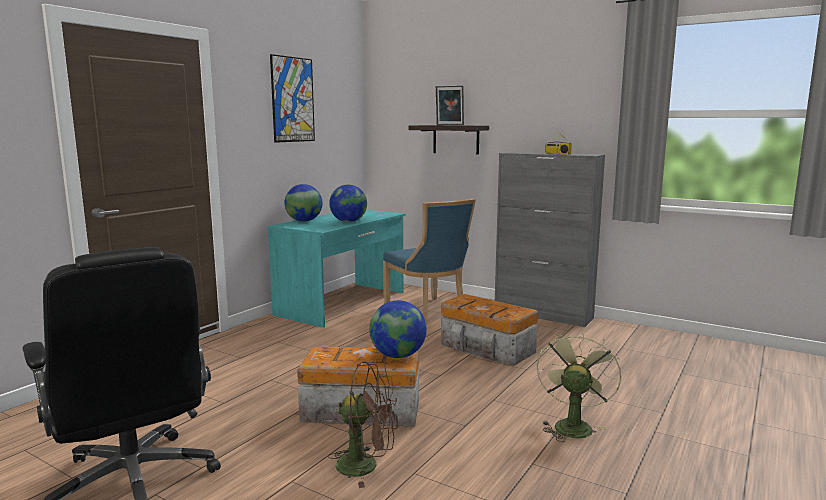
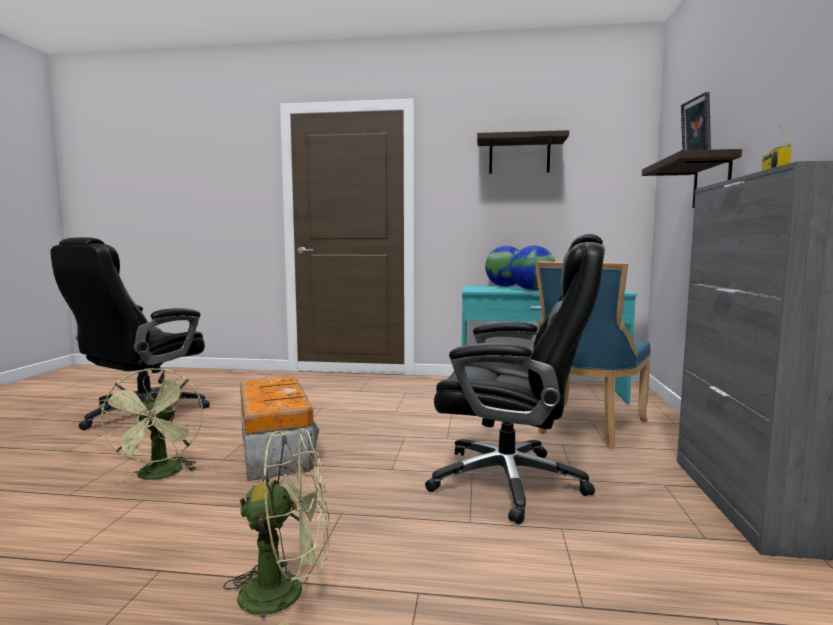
camera: 65 degrees right, 5 degrees down
(293, 99) = (519, 156): picture -> shelf
(366, 465) = (160, 476): brown fan -> green fan
(398, 355) = (283, 402): globe -> none
(487, 349) = (511, 482): storage box -> black office chair

